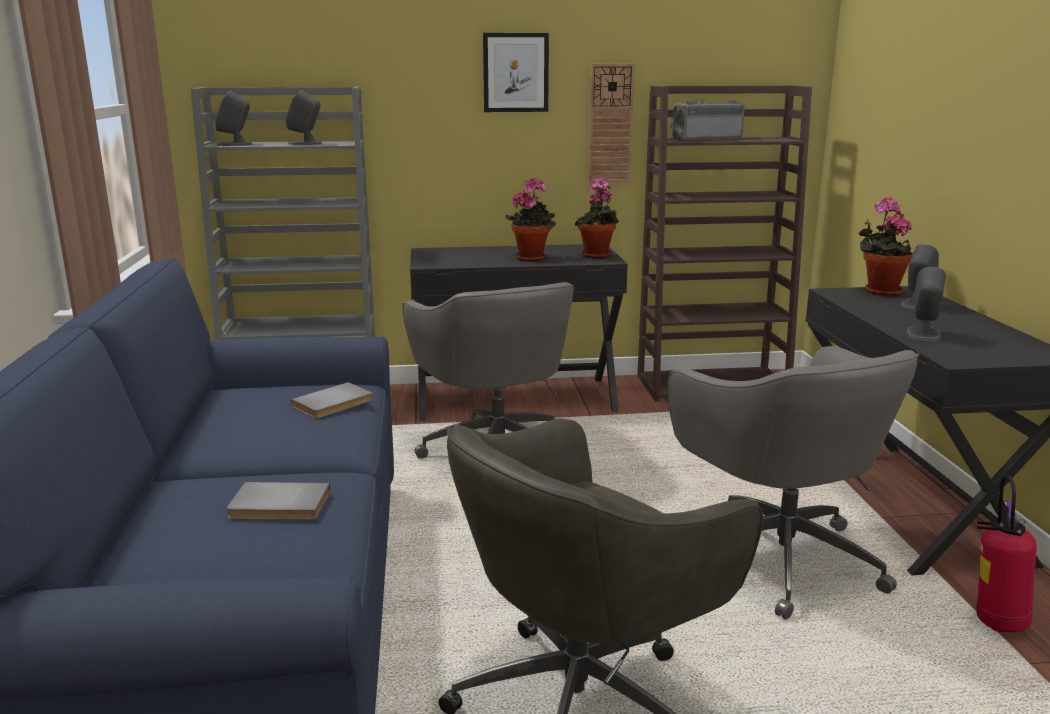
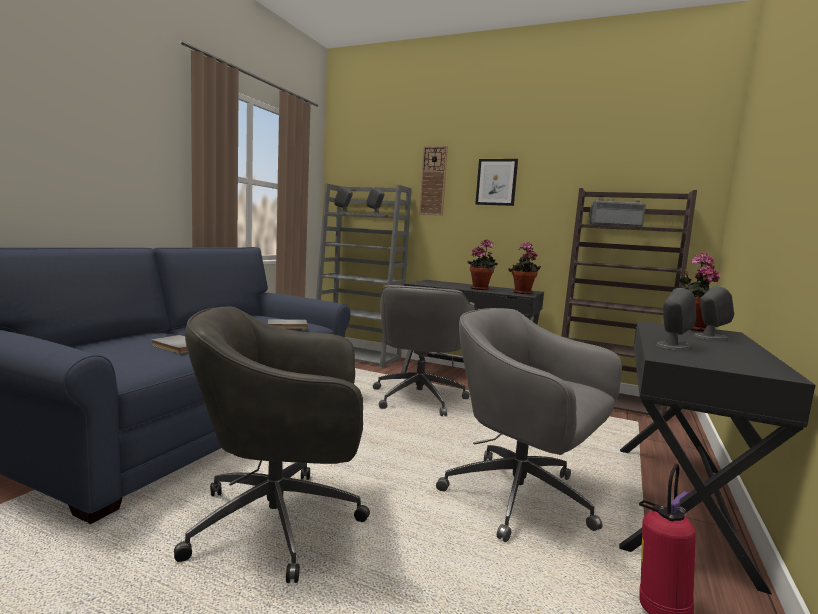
camera: 30 degrees right, 10 degrees down
(610, 124) = (554, 215): wall clock -> wall clock (433, 181)
(778, 556) = (522, 499): grey office chair -> grey office chair turned 120 degrees clockwise

